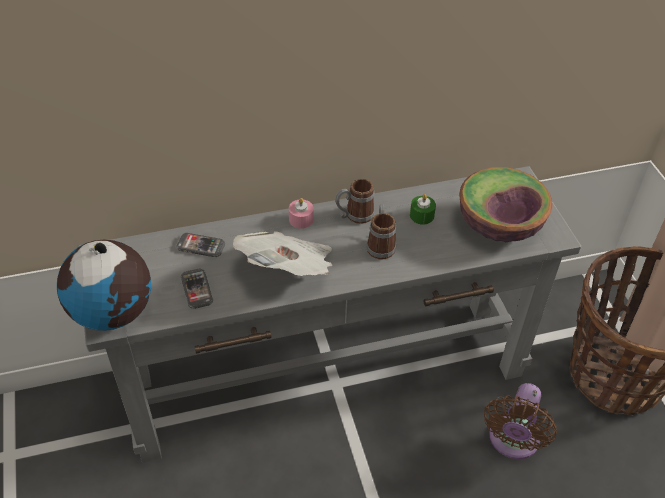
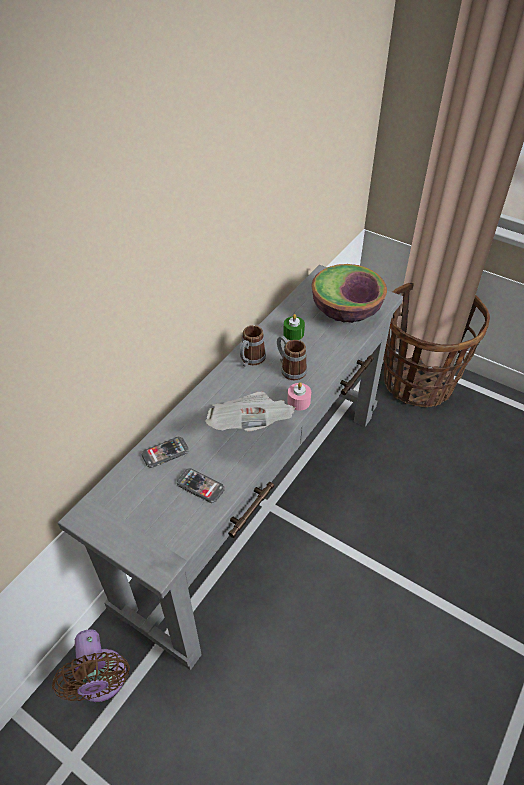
camera: 40 degrees left, 0 degrees up
(113, 313) = (155, 551): globe -> none
(301, 219) = (217, 386): pink candle -> pink candle (298, 401)
(512, 441) = (405, 461): brown fan -> brown fan (101, 681)

